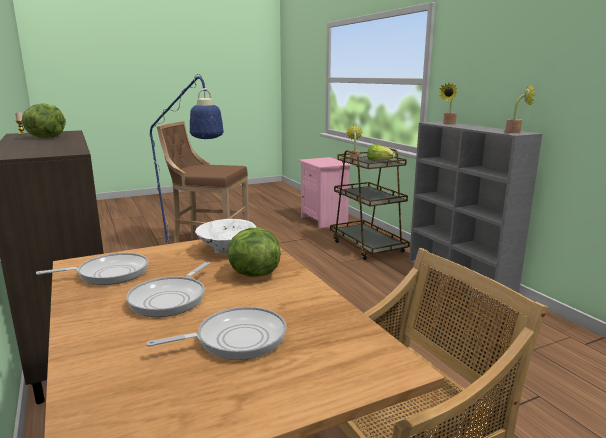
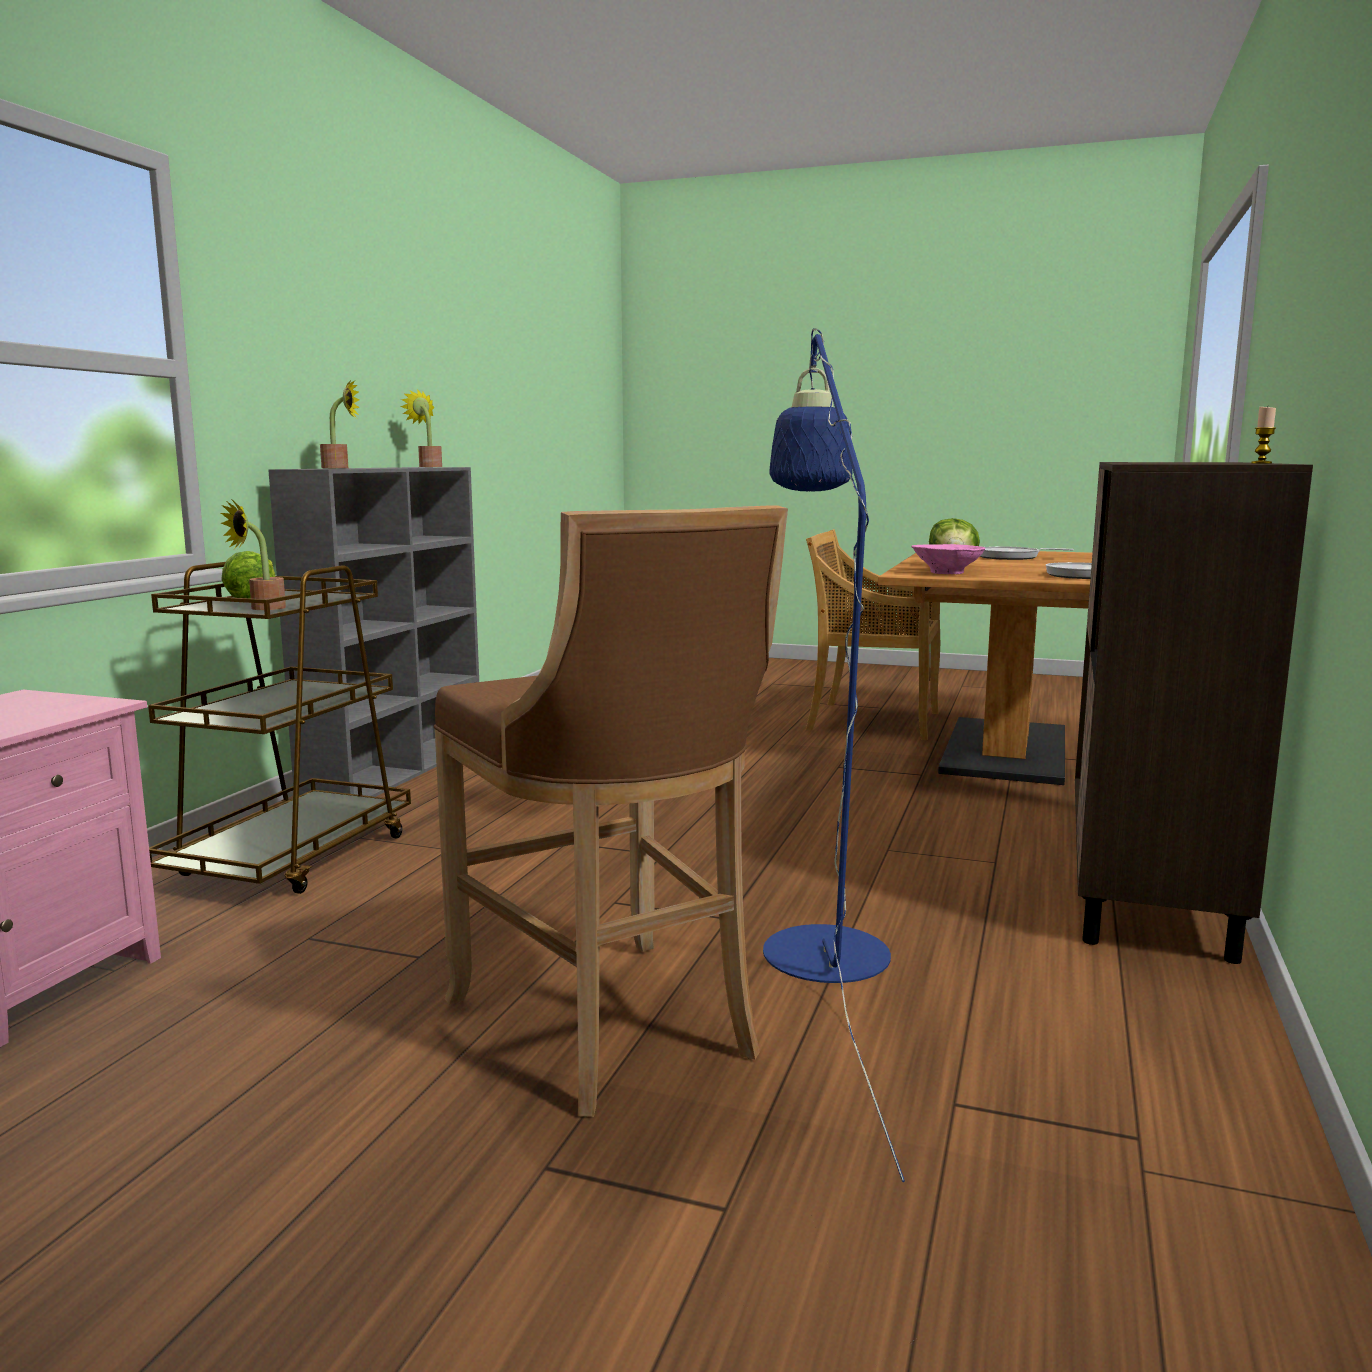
camera: 135 degrees left, 5 degrees down
(47, 137) = (1185, 462): lettuce -> none
(171, 299) = (1039, 566): frying pan -> none
(227, 249) = (947, 572): white bowl -> pink bowl

